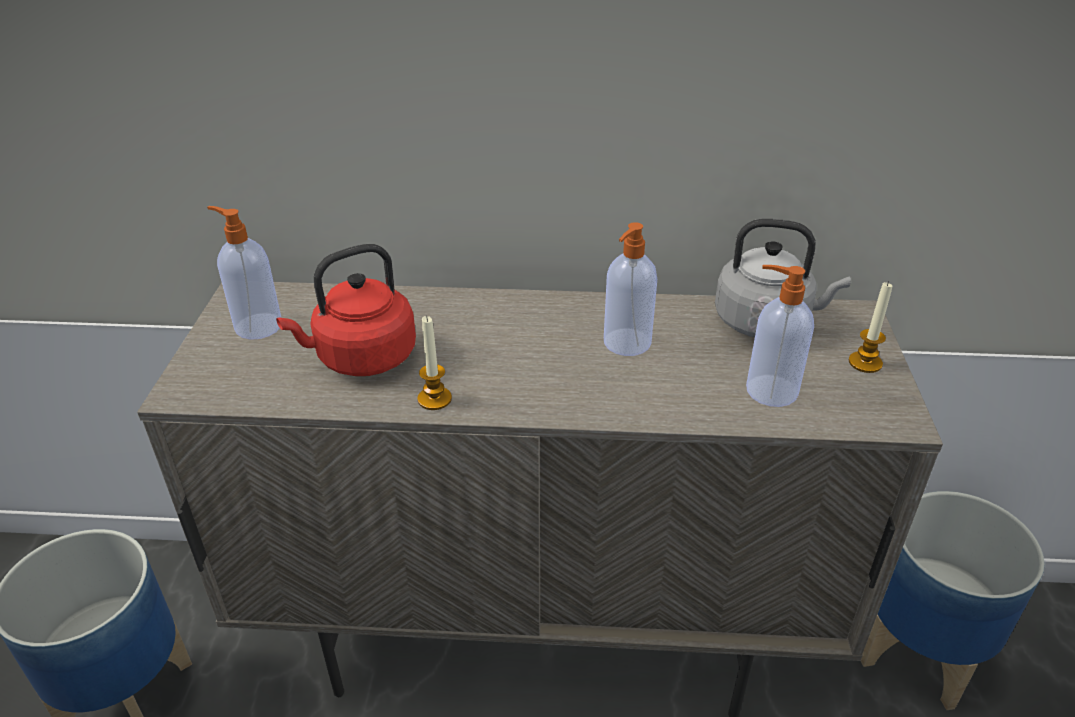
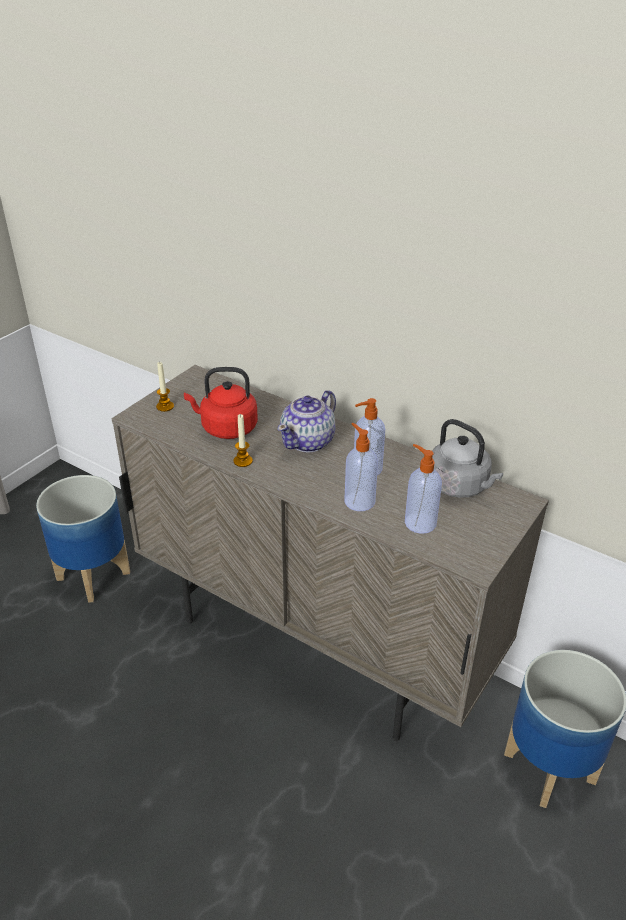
camera: 30 degrees right, 0 degrees up
(257, 326) = (191, 394): soap dispenser -> soap dispenser (358, 501)
(507, 334) = (308, 441): none -> teapot
(865, 363) = (493, 529): candle -> candle (165, 406)

